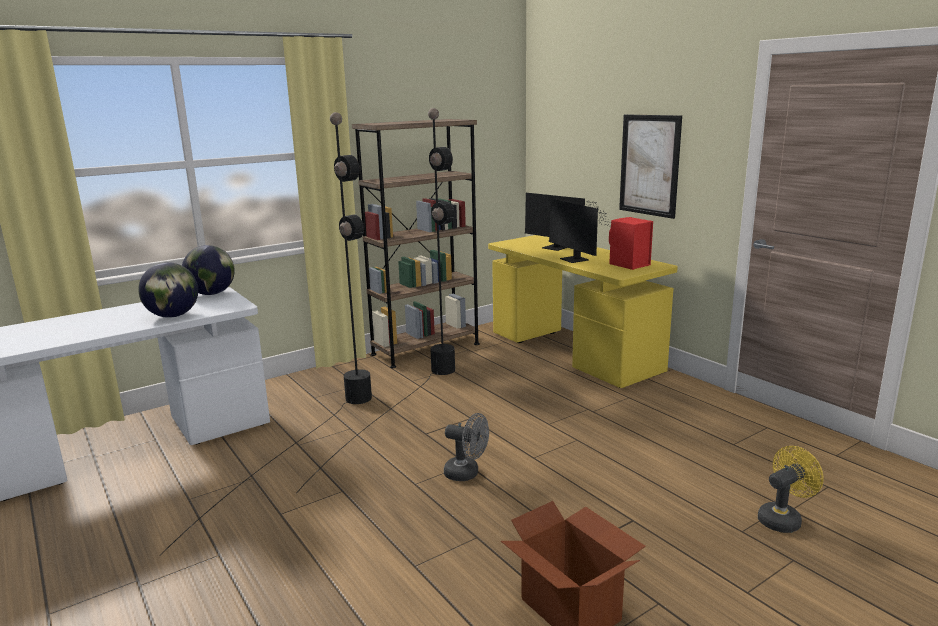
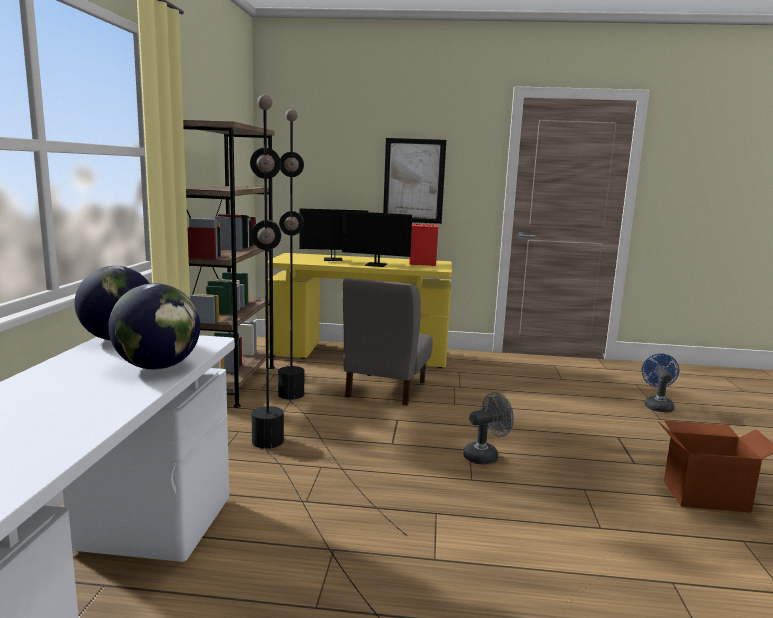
camera: 50 degrees left, 5 degrees down
(521, 390) = (385, 389): none -> grey chair
(783, 519) = (657, 405): yellow fan -> blue fan

